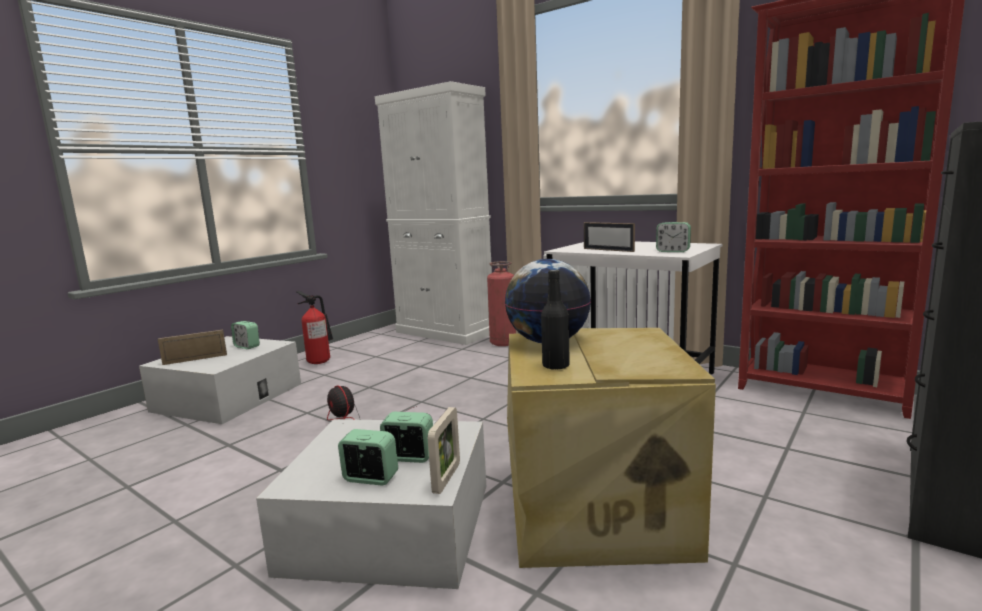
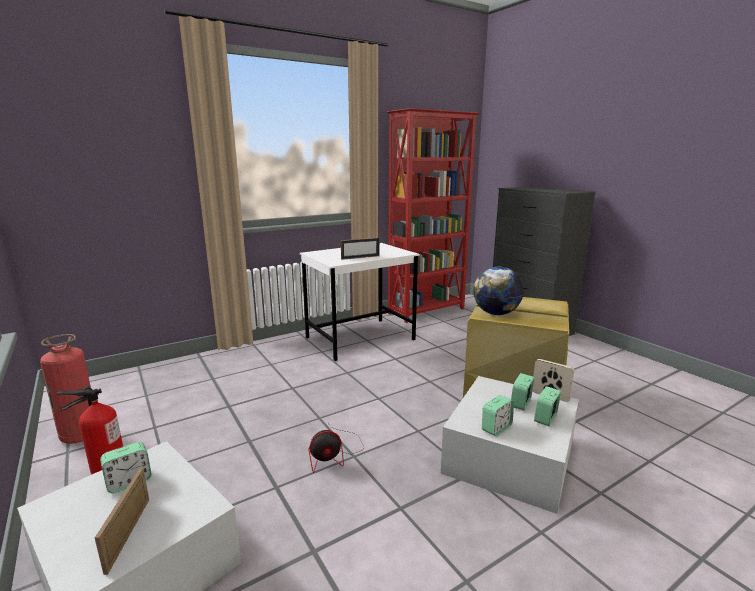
camera: 70 degrees left, 5 degrees up
(445, 332) = (145, 377): white cabinet -> none
(503, 343) = (229, 359): fire extinguisher -> fire extinguisher (80, 435)
(556, 366) = (540, 319): black bottle -> none
(673, 251) = (392, 251): alarm clock -> alarm clock (496, 428)

